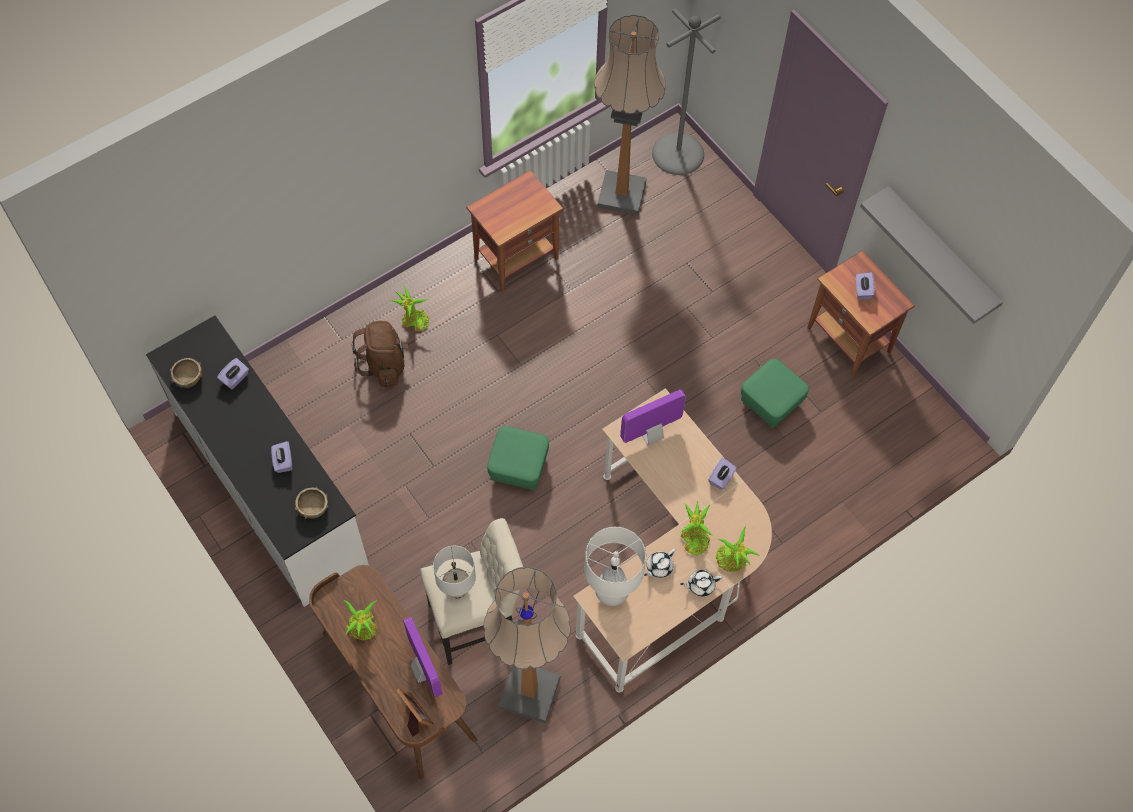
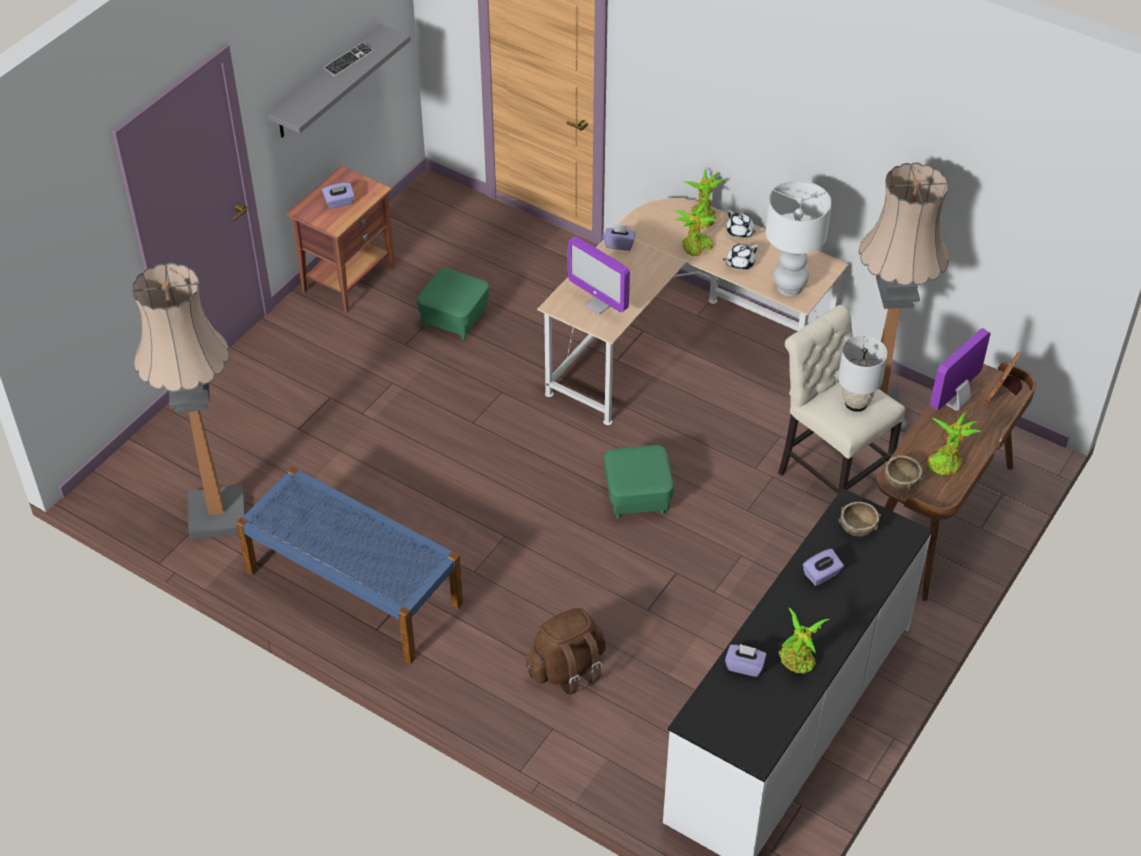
camera: 110 degrees left, 15 degrees down
(188, 377) = (770, 716): brown bowl -> brown bowl (901, 480)
(413, 321) = (491, 661): potted plant -> potted plant (798, 661)
(517, 257) = (353, 588): nightstand -> blue bench
(659, 567) = (739, 263): white teapot -> white teapot turned 120 degrees clockwise
(678, 153) = (134, 478): grey clothes rack -> none
(948, 262) = (349, 61): none -> keyboard

